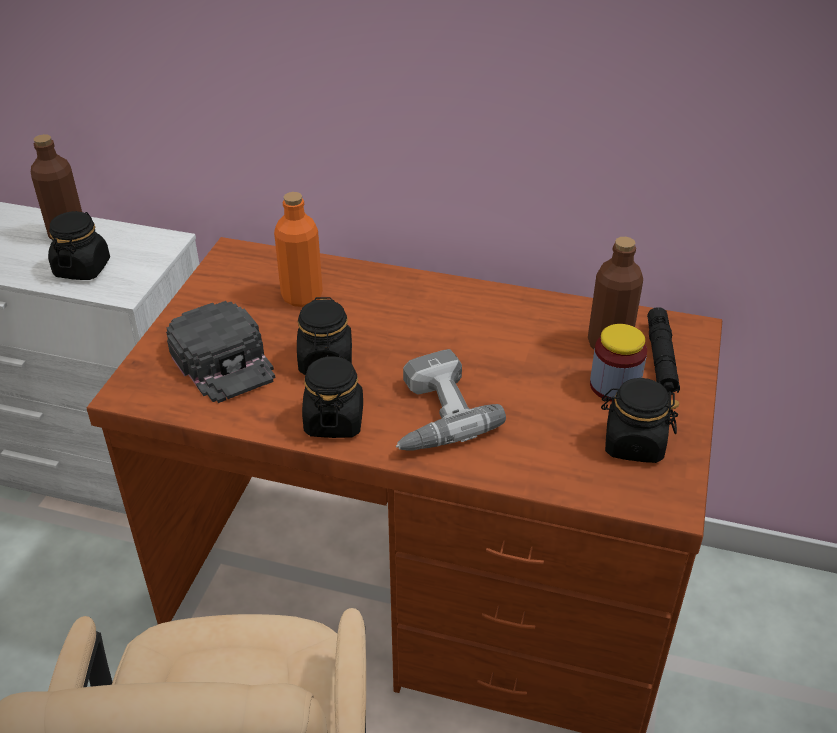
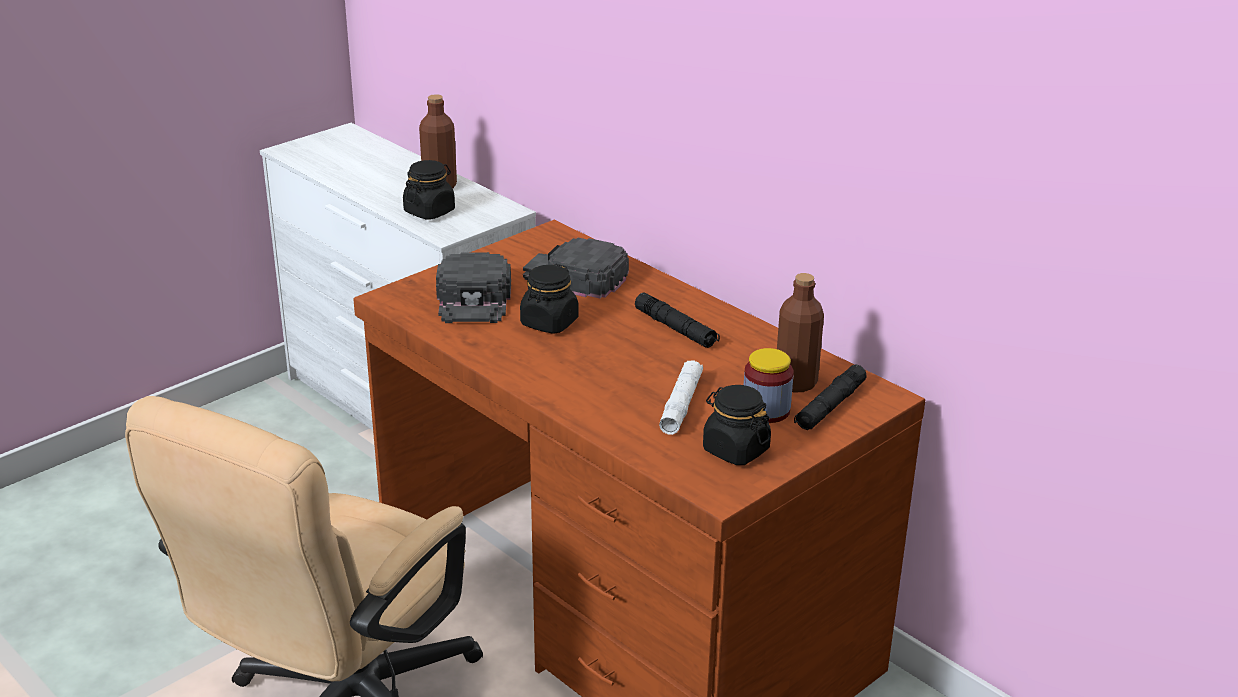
camera: 30 degrees right, 10 degrees down
(302, 296) = (575, 276): orange bottle -> black cap
(334, 421) = (516, 360): black jar -> none
(432, 414) = (595, 380): power drill -> none
(450, 323) = (676, 329): none -> black flashlight
(537, 410) = (681, 404): none -> white flashlight

